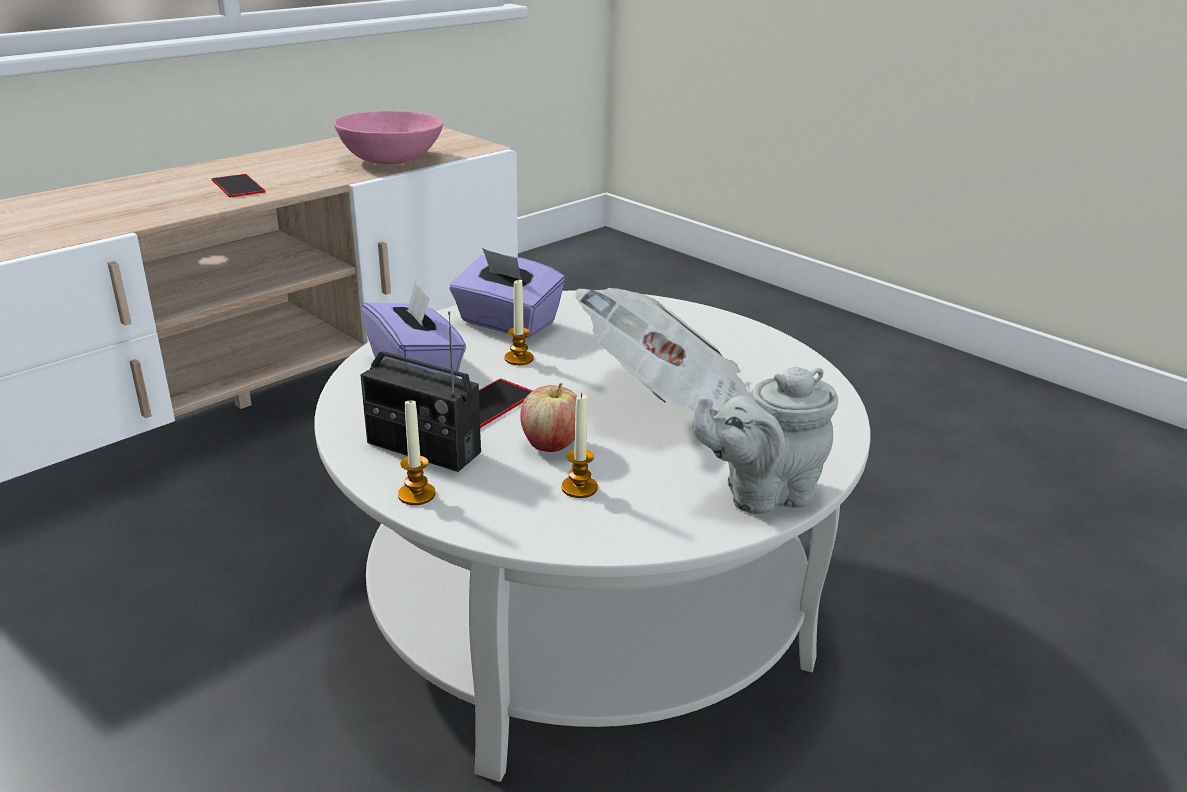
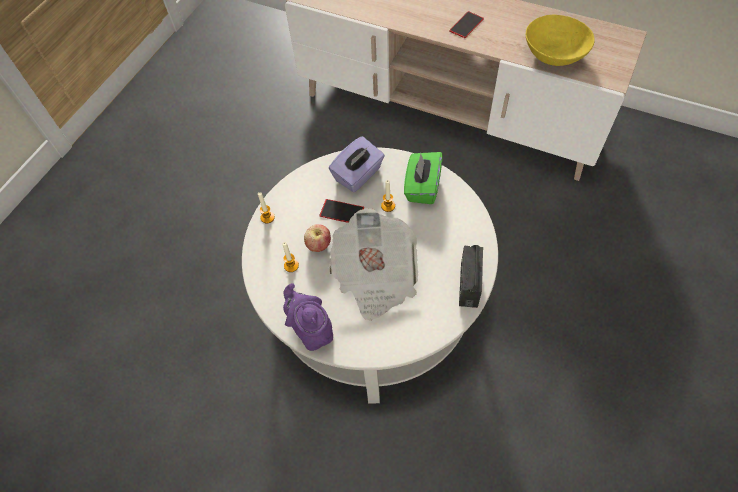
camera: 75 degrees right, 30 degrees up
(392, 160) = (554, 55): pink bowl -> yellow bowl
(423, 448) = (299, 205): radio -> radio (468, 284)
(507, 323) = (422, 187): purple tissue box -> green tissue box
(761, 493) = (311, 330): grey teapot -> purple teapot

